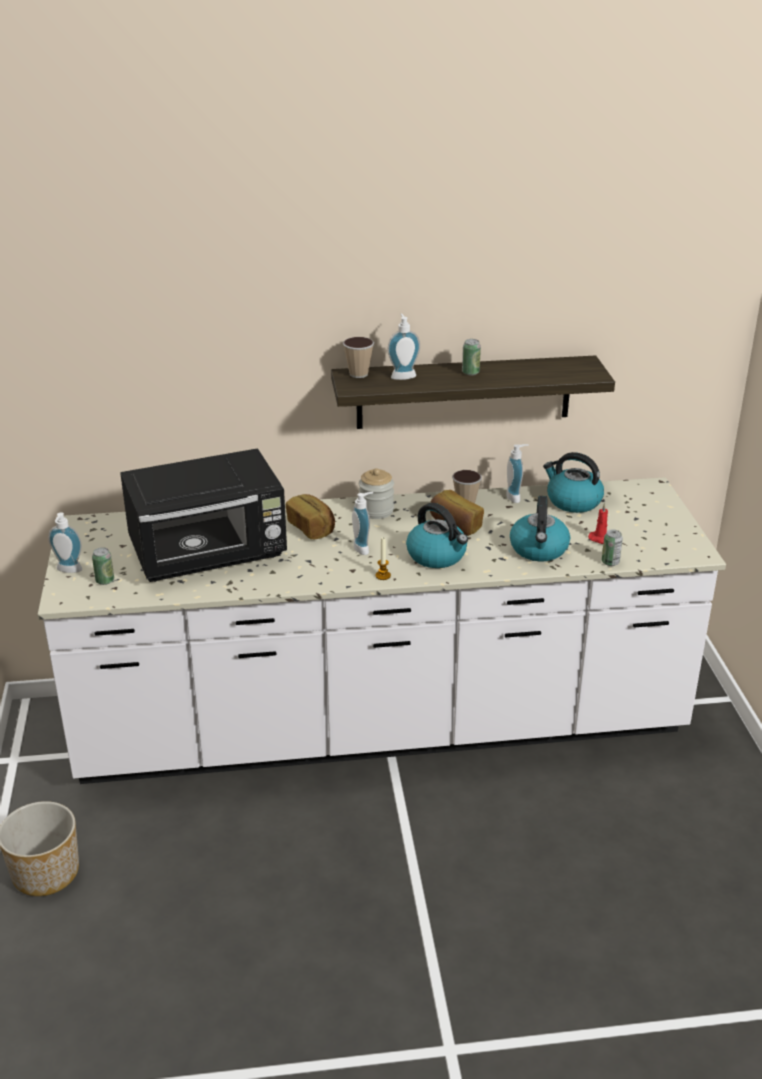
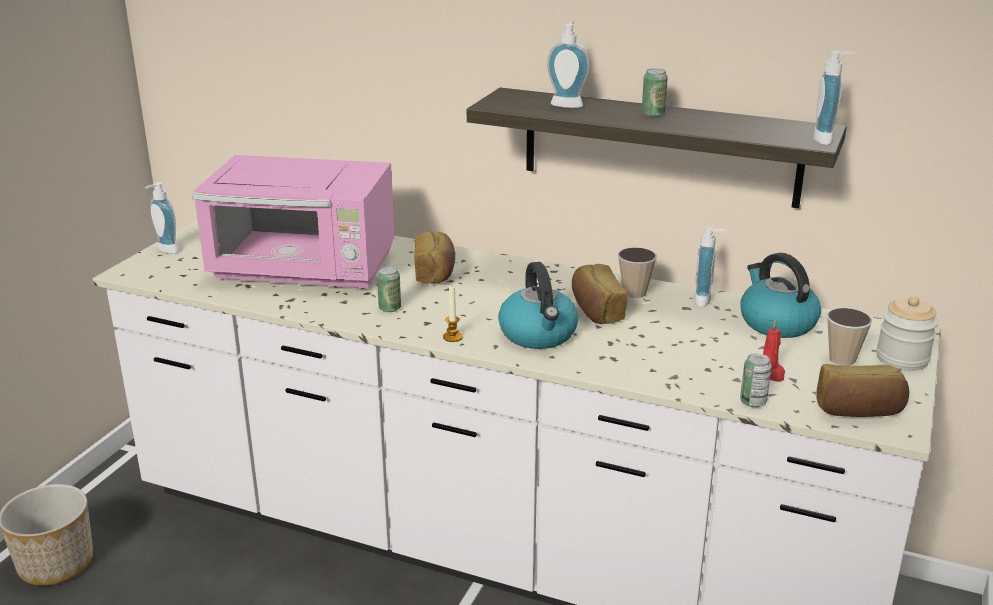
camera: 30 degrees right, 5 degrees down
(105, 581) = (183, 267): can -> can (390, 308)
(210, 555) = (305, 270): black microwave -> pink microwave
(358, 374) = (520, 95): cup -> cup (842, 359)
(364, 548) = (466, 305): soap dispenser -> soap dispenser (827, 140)
(376, 511) = (524, 274): jar -> jar (902, 359)
(539, 550) = (671, 362): kettle -> none
(670, 549) = (858, 411): none -> bread

